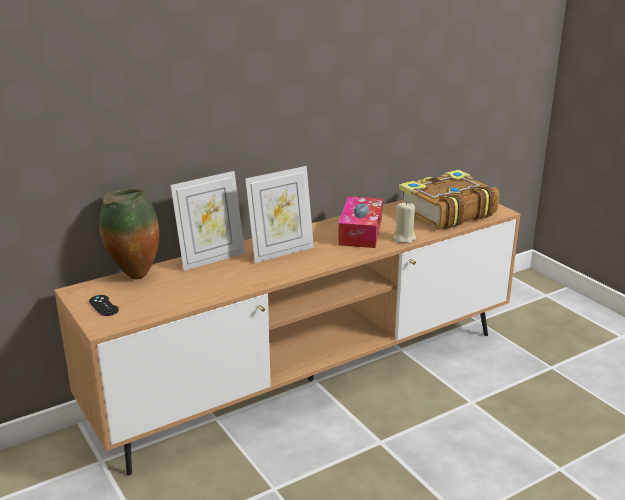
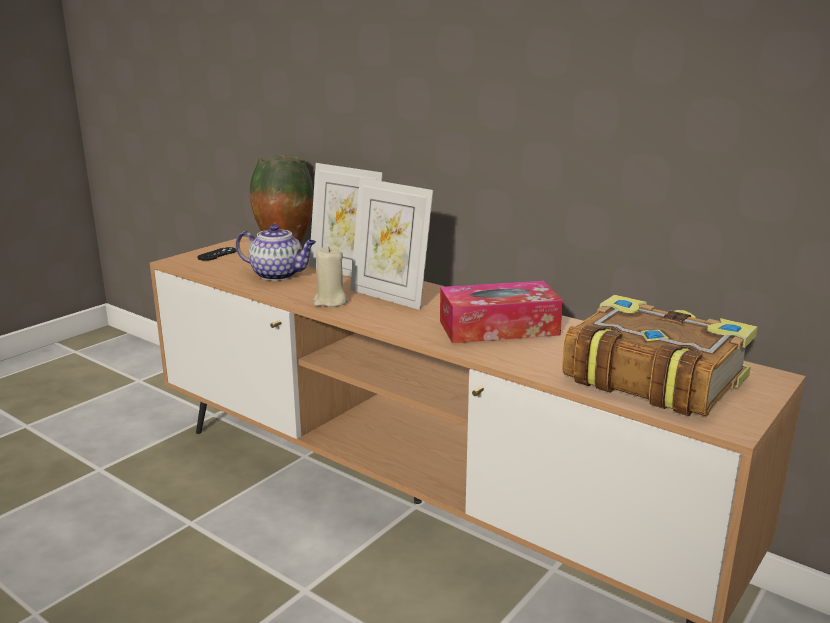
camera: 70 degrees right, 5 degrees down
(193, 284) = (278, 275): none -> teapot
(404, 238) = (505, 357): beige candle -> beige candle (330, 301)

